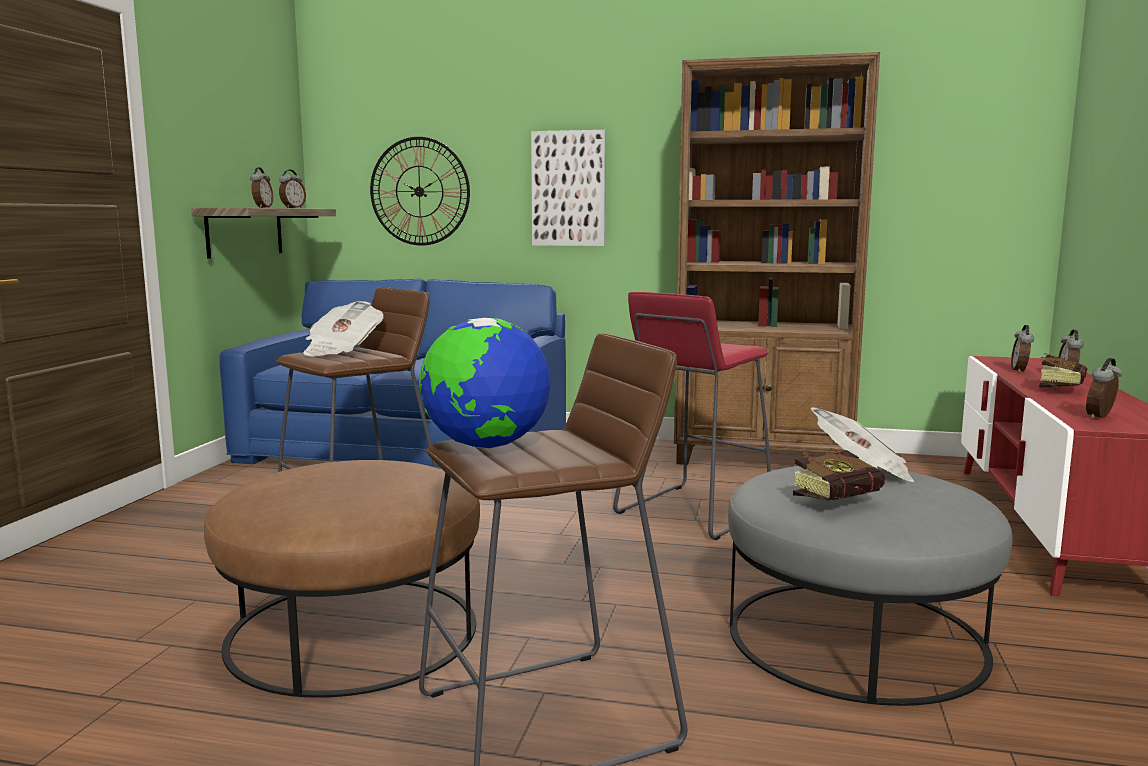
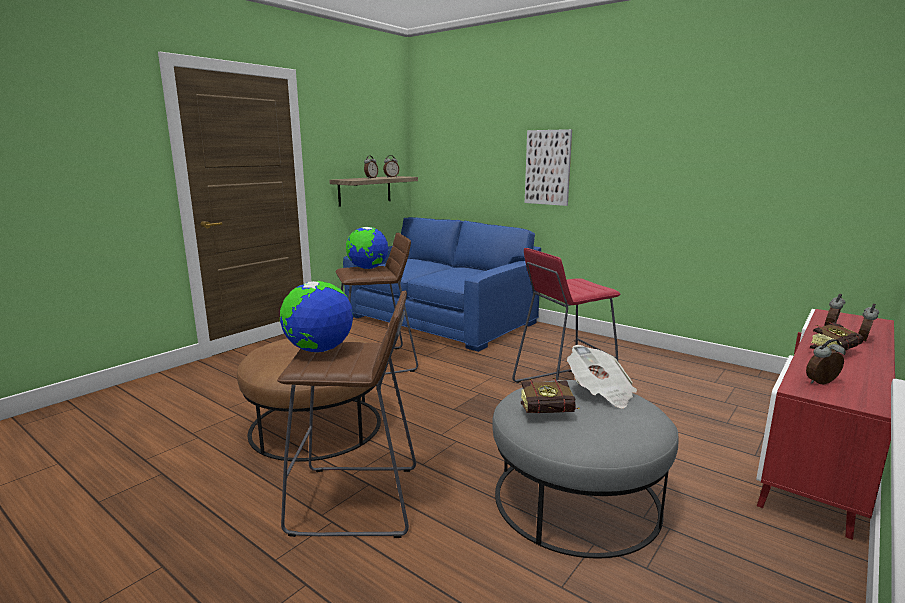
camera: 25 degrees right, 5 degrees up
(341, 351) = (368, 268): newspaper -> globe
(419, 191) = (465, 166): wall clock -> none
(763, 459) = (651, 359): brown bookcase -> none

